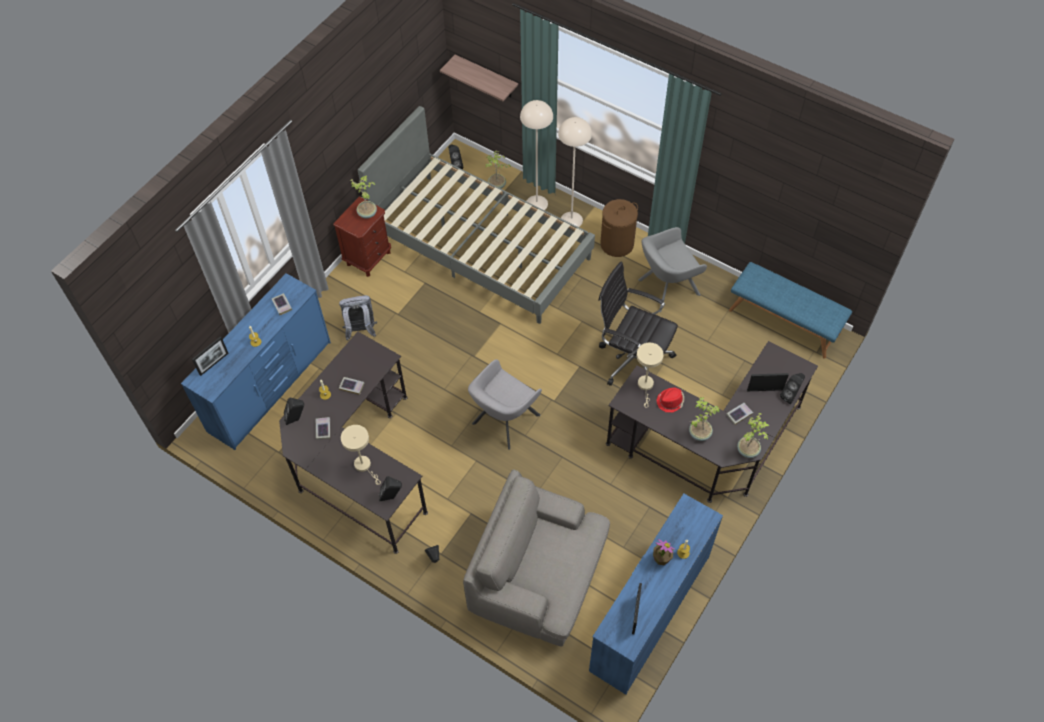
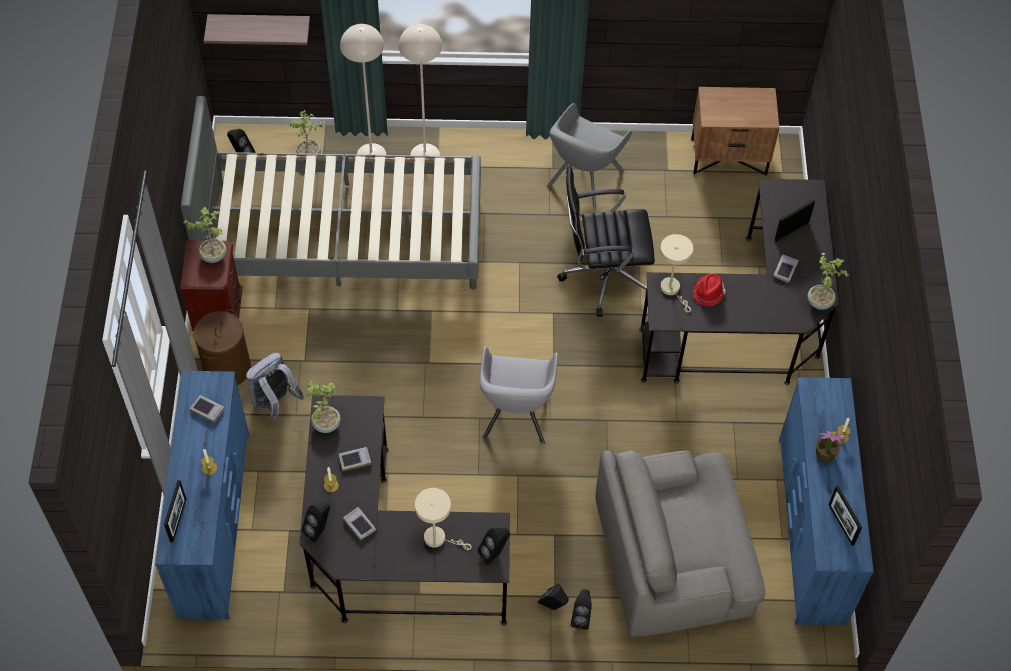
camera: 35 degrees left, 0 degrees up
(617, 244) = (495, 158): brown laundry basket -> brown laundry basket (227, 368)
(699, 433) = (761, 310): potted plant -> potted plant (325, 424)
(784, 321) = (729, 156): blue bench -> brown nightstand
(790, 395) = (820, 224): black speaker -> black speaker (581, 617)

